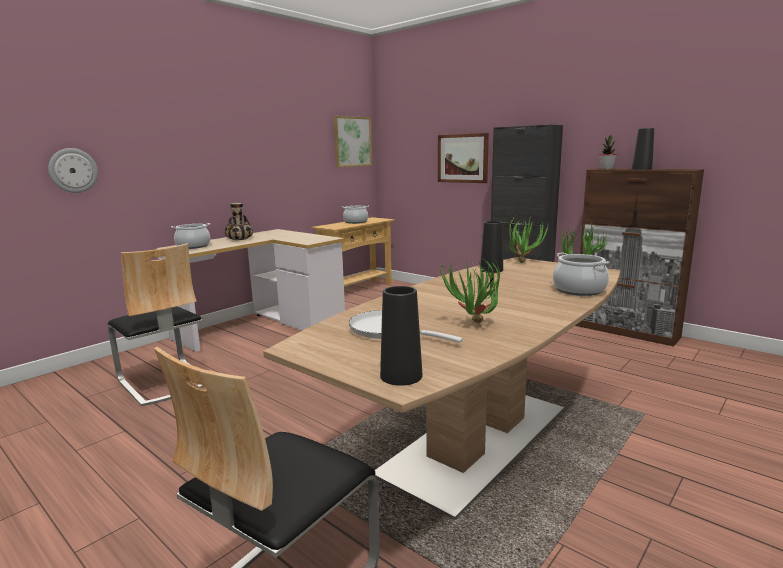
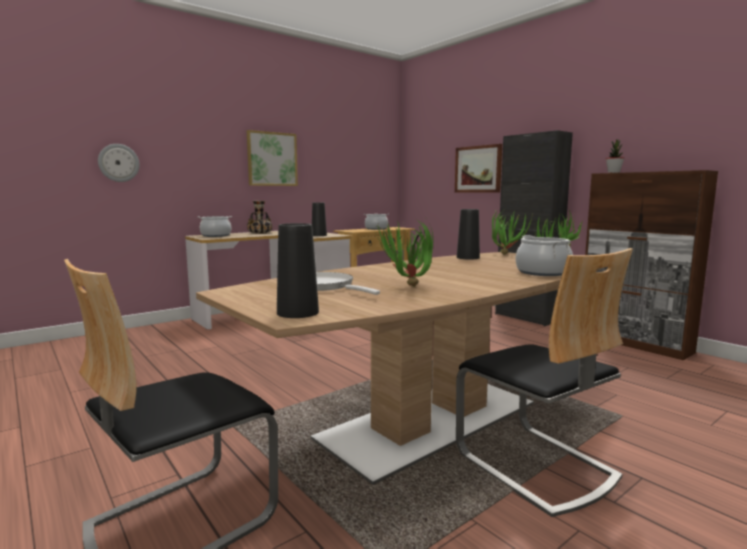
camera: 10 degrees right, 5 degrees down
(164, 382) = (168, 349): chair -> chair (535, 465)
(352, 141) = (378, 155): picture -> picture (272, 159)
(641, 169) = (649, 171): black vase -> black vase (319, 235)

